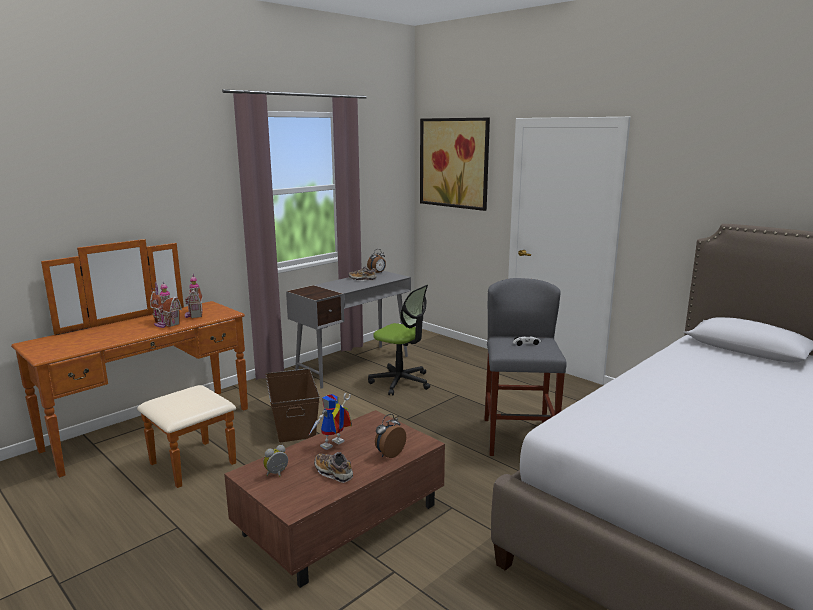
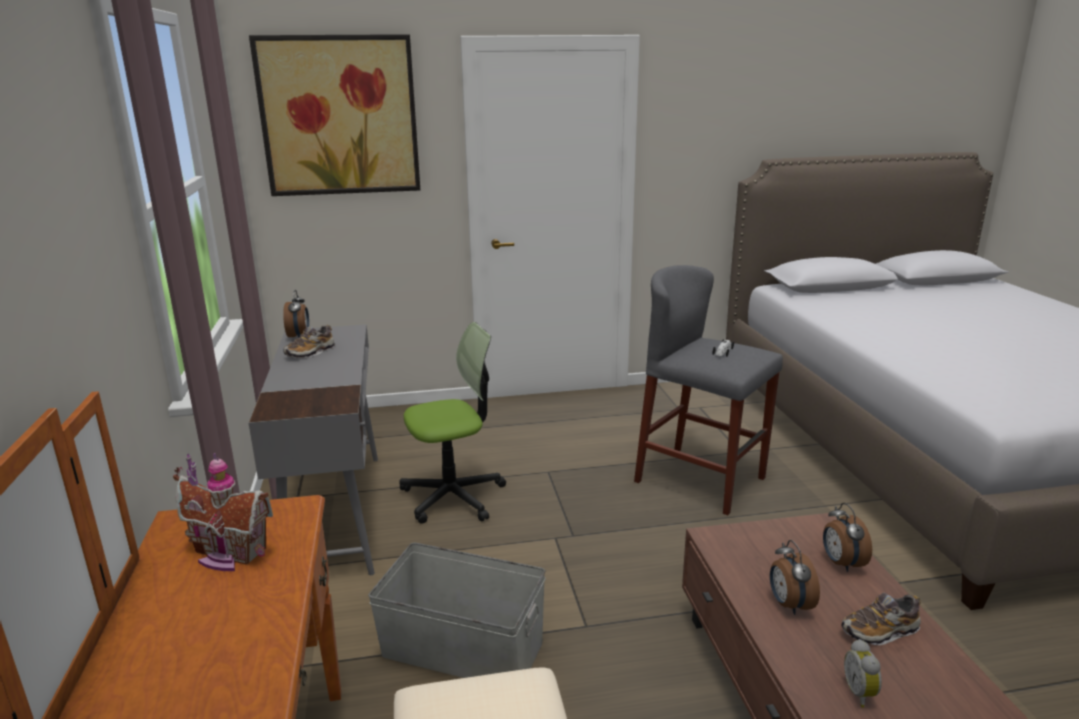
camera: 55 degrees left, 5 degrees up
(165, 324) = (236, 611): toy house -> none
(294, 422) = (462, 648): brown storage box -> grey storage box
(333, 446) = (789, 604): toy robot -> alarm clock

